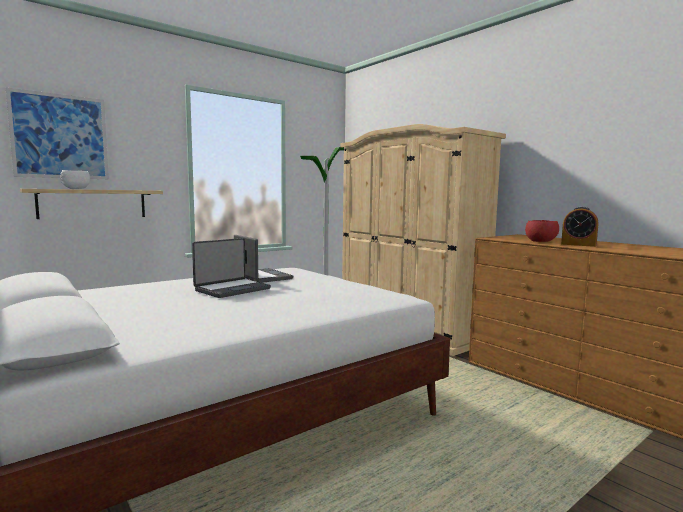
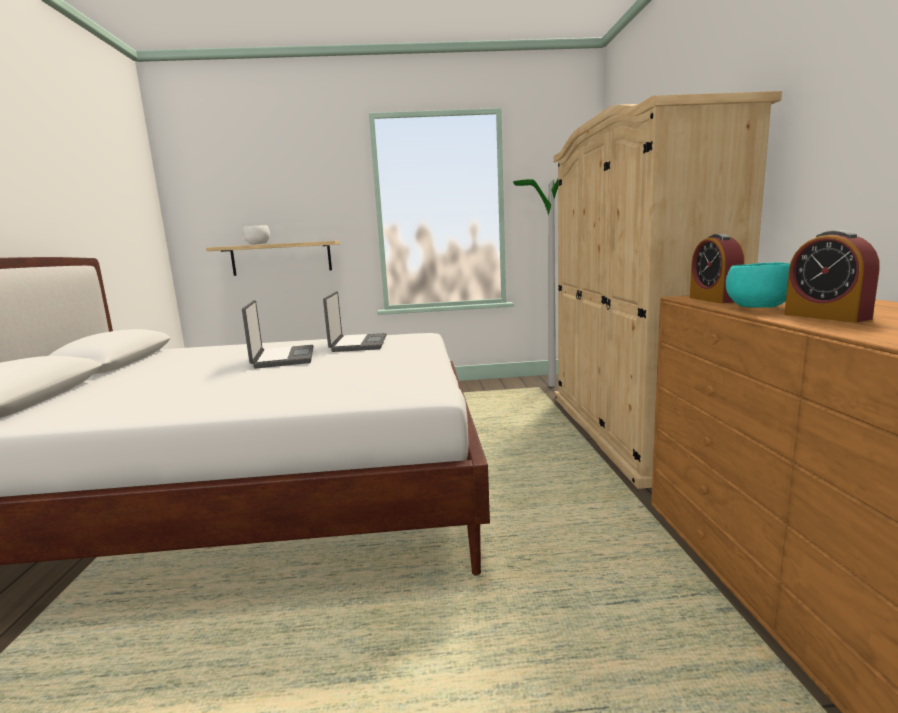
camera: 35 degrees right, 5 degrees up
(60, 136) = (248, 192): picture -> none
(232, 289) = (282, 358): laptop -> laptop turned 90 degrees counterclockwise
(507, 238) = (714, 299): none -> alarm clock
(540, 242) = (757, 308): red bowl -> turquoise bowl

